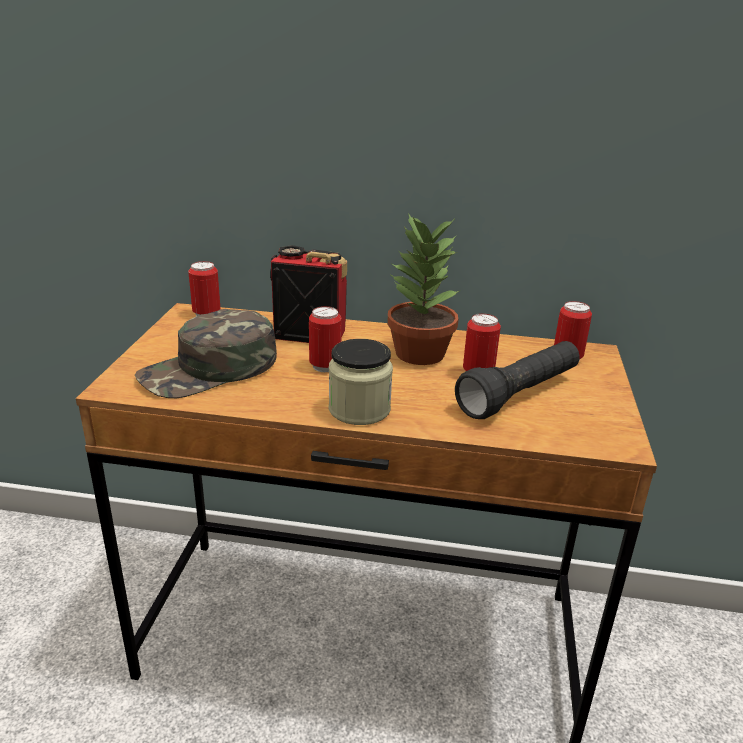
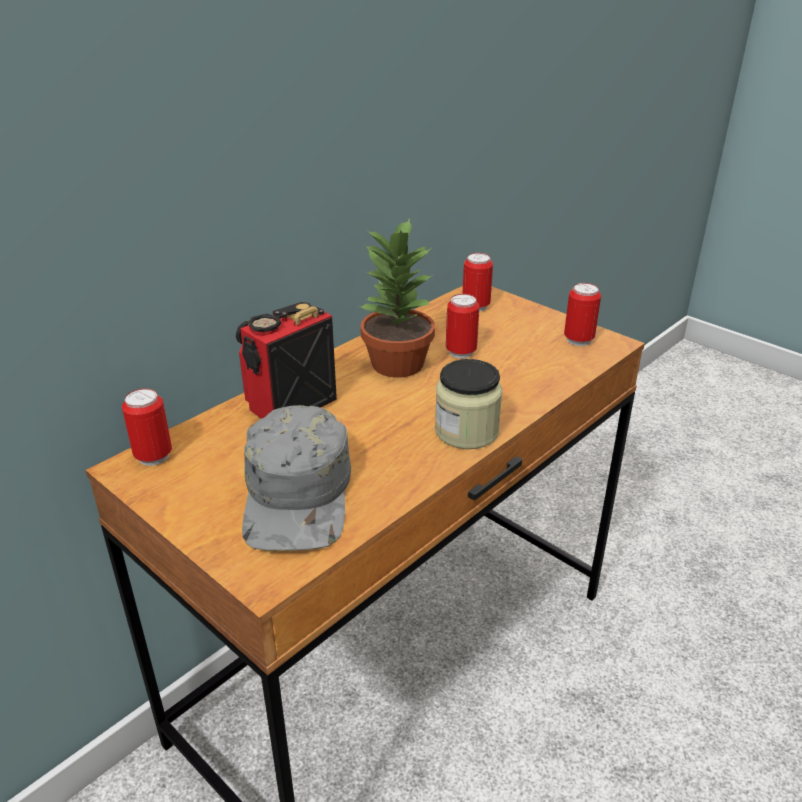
camera: 55 degrees left, 5 degrees up
(210, 370) = (299, 494): green cap -> grey cap
(325, 366) = (368, 421): can -> can (578, 340)
(519, 395) = (511, 350): black flashlight -> none

